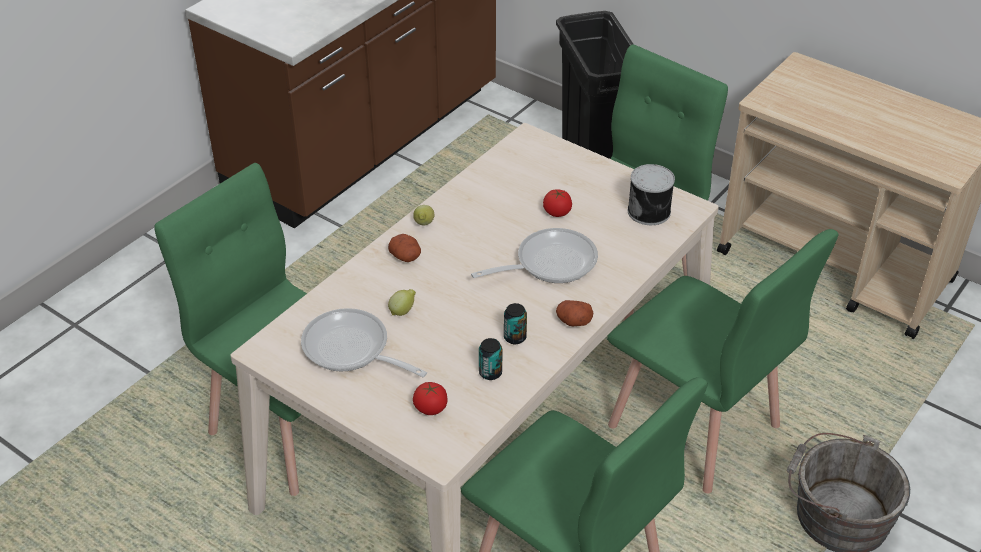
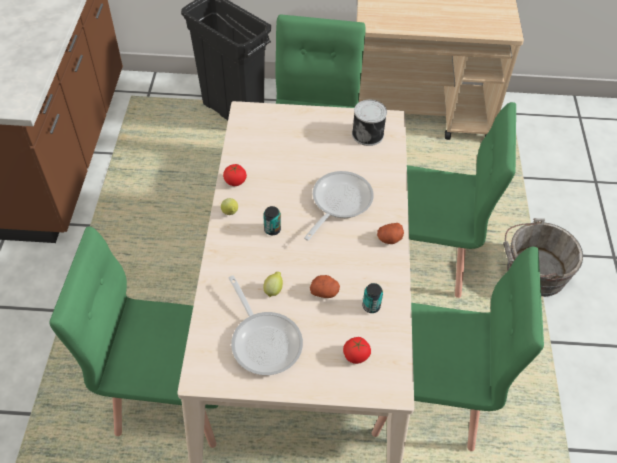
camera: 35 degrees left, 10 degrees up
(351, 350) = (264, 340): frying pan -> frying pan turned 120 degrees counterclockwise
(406, 256) = (239, 245): potato -> potato (325, 291)
(515, 337) = (364, 270): can -> can (272, 229)
(557, 212) = (311, 161): tomato -> tomato (235, 181)

